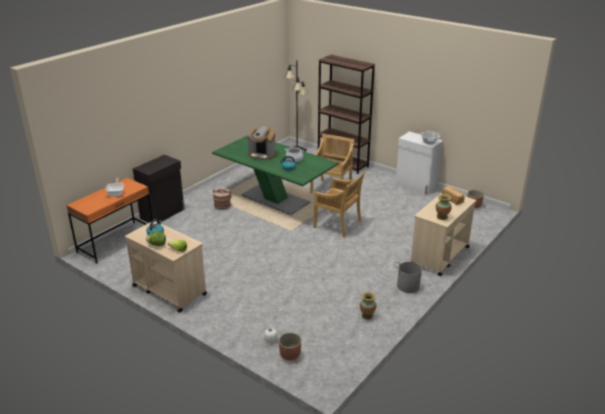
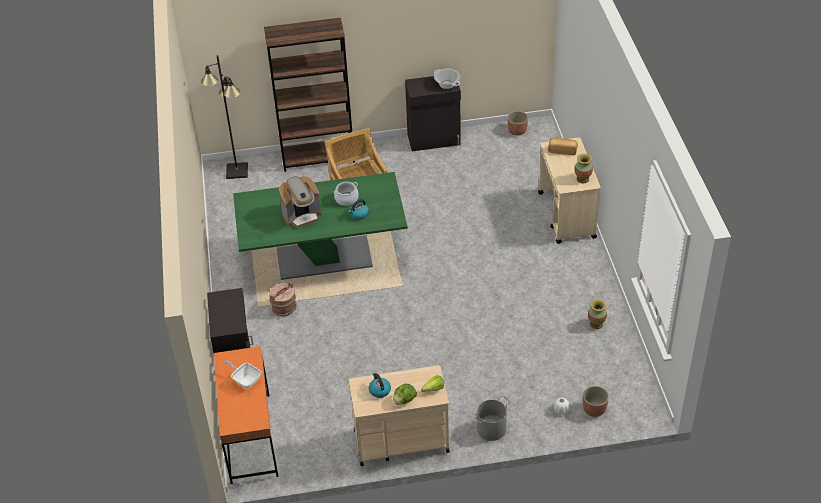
camera: 45 degrees left, 15 degrees up
(338, 224) = (434, 244): beige chair -> none
(408, 286) = (586, 269): grey bucket -> grey bucket (491, 429)
(416, 186) = (434, 140): white cabinet -> black cabinet

